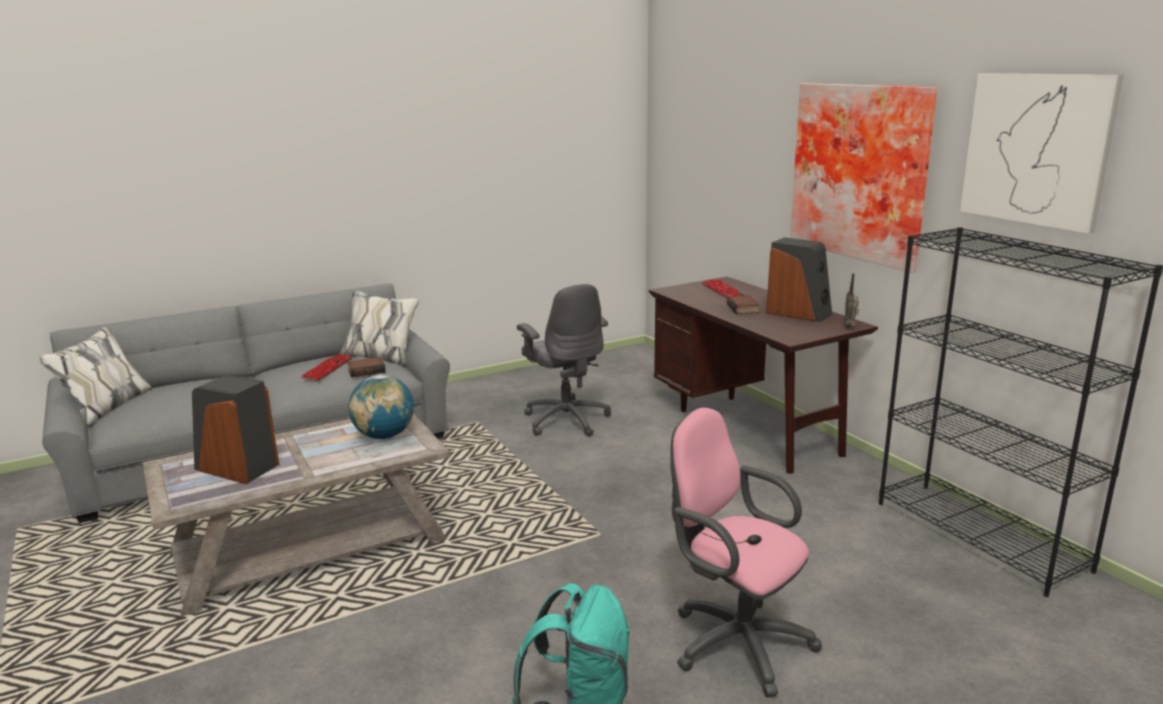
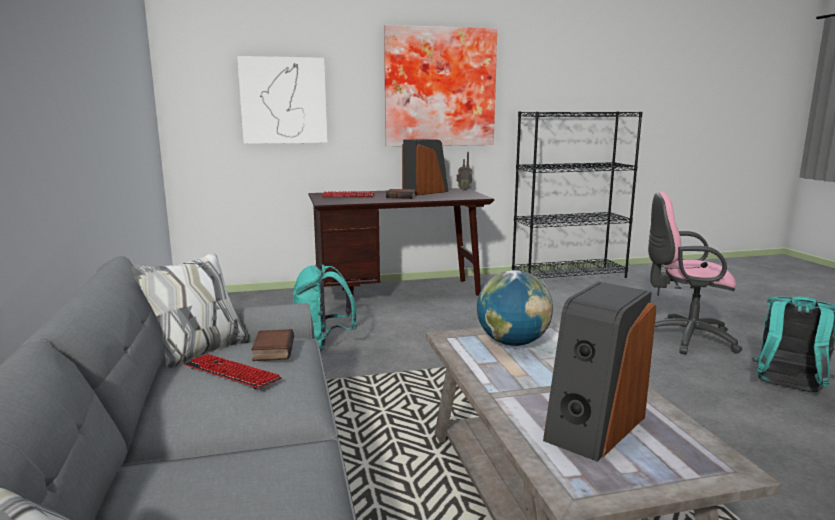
camera: 75 degrees left, 5 degrees down
(566, 420) = (323, 345): grey office chair -> turquoise backpack
(734, 641) = (683, 338): pink office chair -> pink office chair turned 45 degrees clockwise
(1036, 149) = (553, 63): picture -> picture (283, 100)

